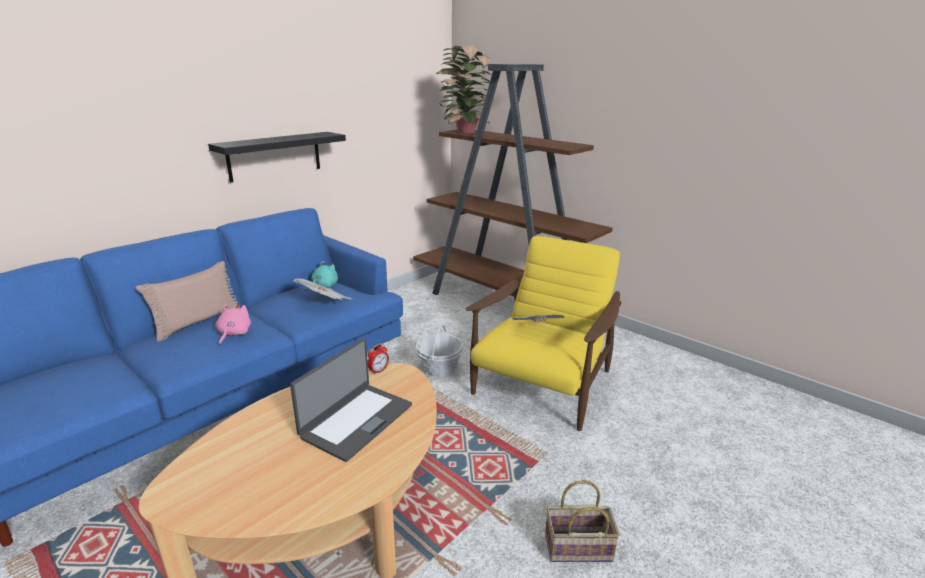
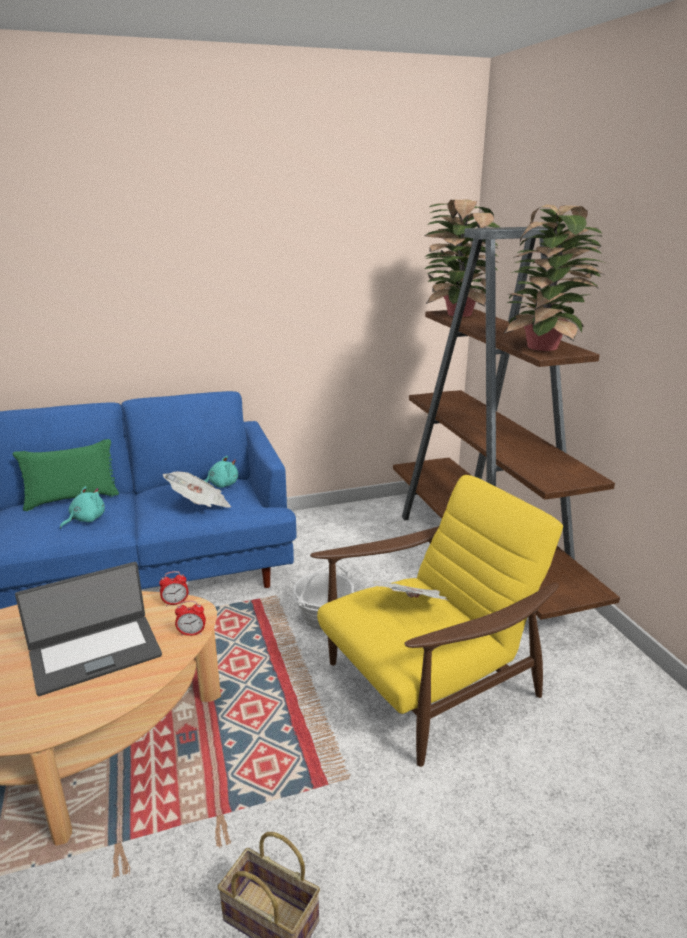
camera: 30 degrees right, 0 degrees up
(197, 323) = (72, 499): beige pillow -> green pillow
(233, 334) = (86, 519): pink plush toy -> turquoise plush toy
(275, 156) = (208, 328): black shelf -> none
(416, 385) = (192, 633): none -> alarm clock
(558, 144) = (545, 347): none -> potted plant

